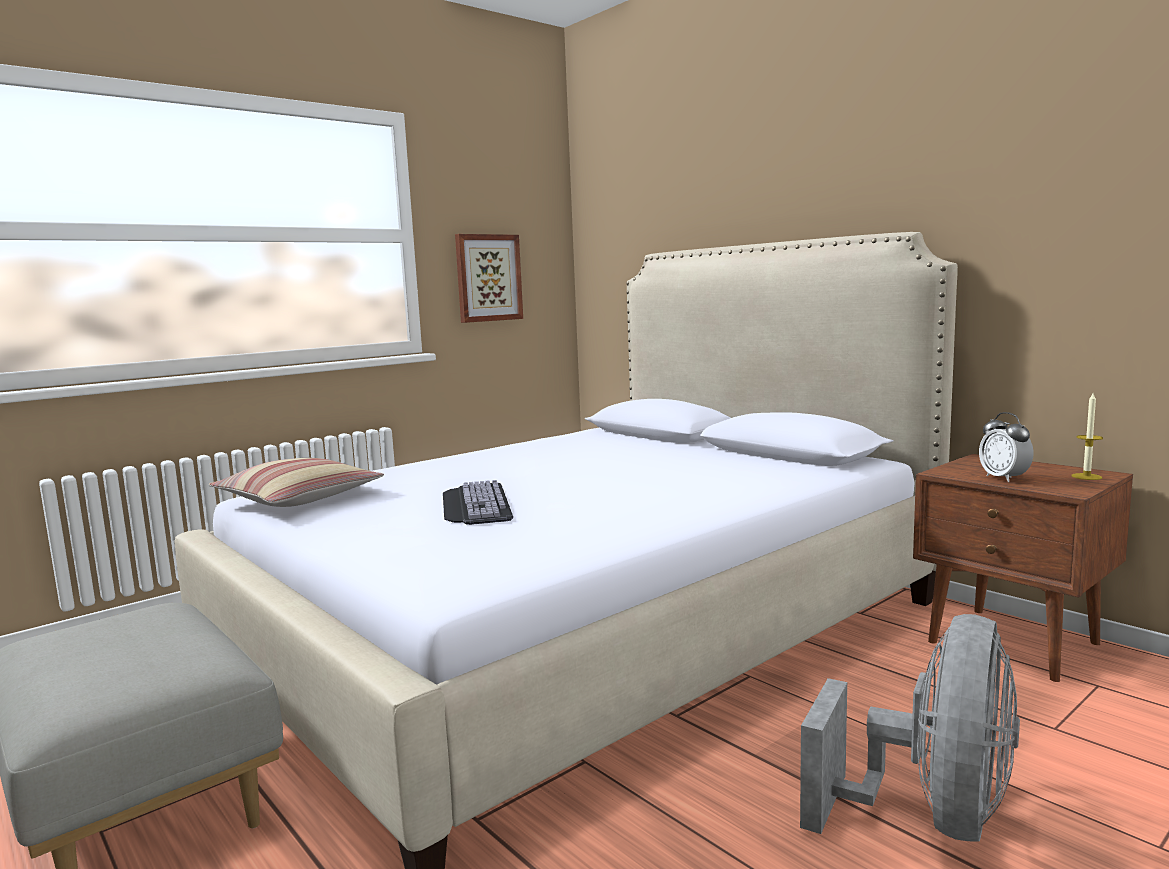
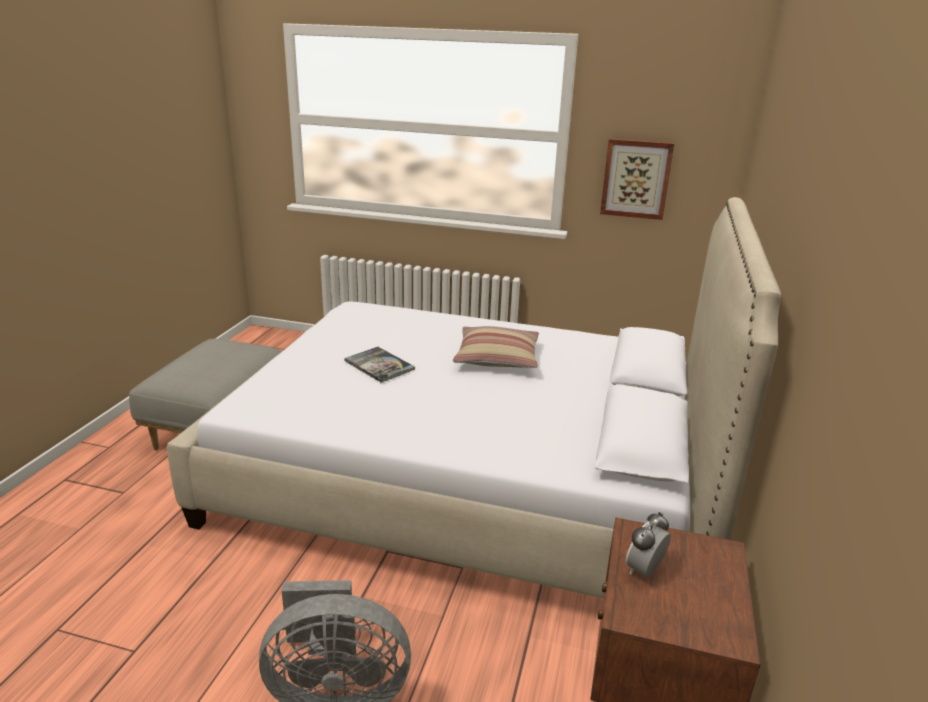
camera: 55 degrees right, 15 degrees up
(298, 499) = (353, 317): pillow -> pillow (497, 357)
(474, 504) = (379, 365): keyboard -> book
(1086, 476) = (705, 627): candle -> none

